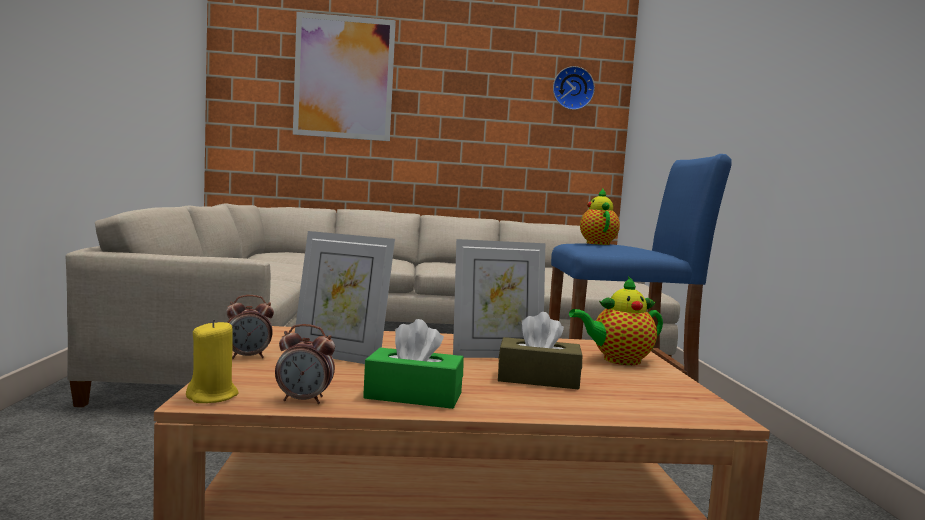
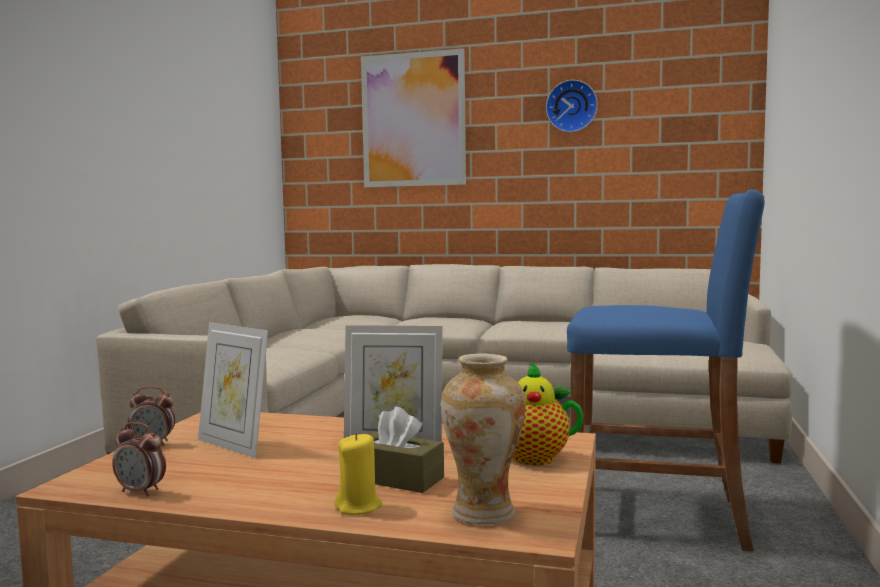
camera: 20 degrees right, 0 degrees up
(212, 396) = (73, 484): yellow candle -> yellow candle (359, 507)
(413, 395) = (242, 492): green tissue box -> none
(572, 88) = (684, 96): wall clock -> wall clock (571, 106)
(597, 243) = (620, 306): teapot -> none
(652, 402) = (483, 513): none -> vase

